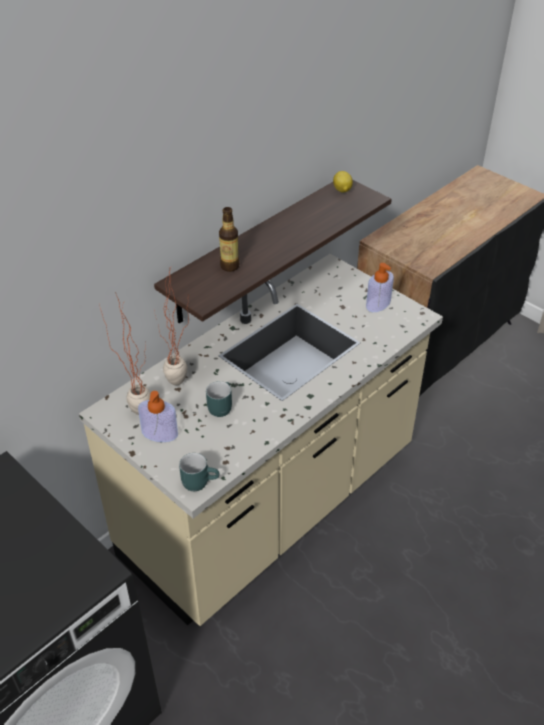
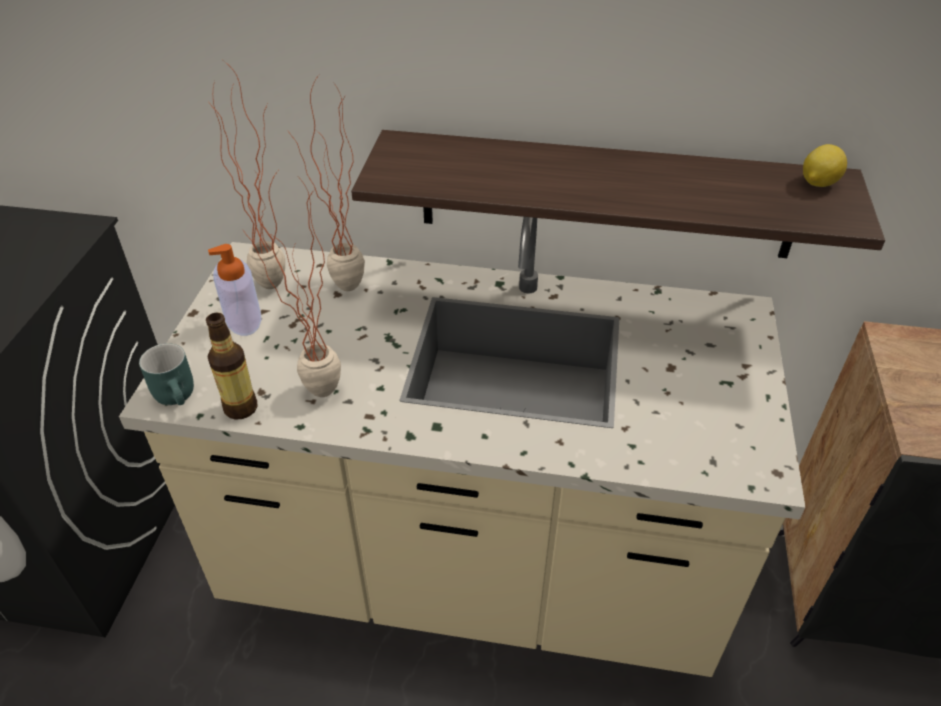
camera: 55 degrees right, 0 degrees up
(219, 406) = (336, 345): turquoise mug -> none
(229, 266) = (487, 166): bottle -> bottle (240, 408)
(253, 430) = (314, 399): none -> potted plant
(378, 304) = (728, 405): soap dispenser -> none

